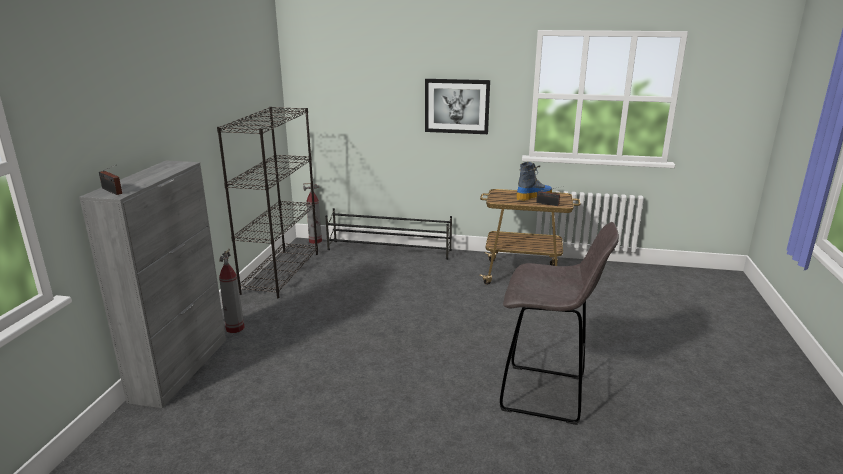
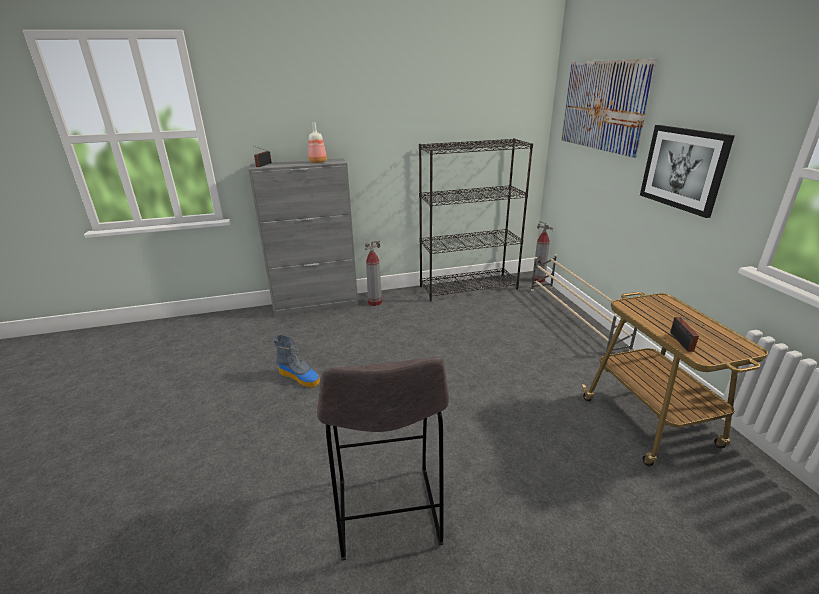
camera: 65 degrees right, 5 degrees up
(162, 170) = (317, 162): none -> bottle
(358, 68) = (603, 105): none -> picture
(389, 250) = (575, 317): black shoe rack -> beige shoe rack
(533, 196) = (693, 325): boot -> boot (300, 377)

